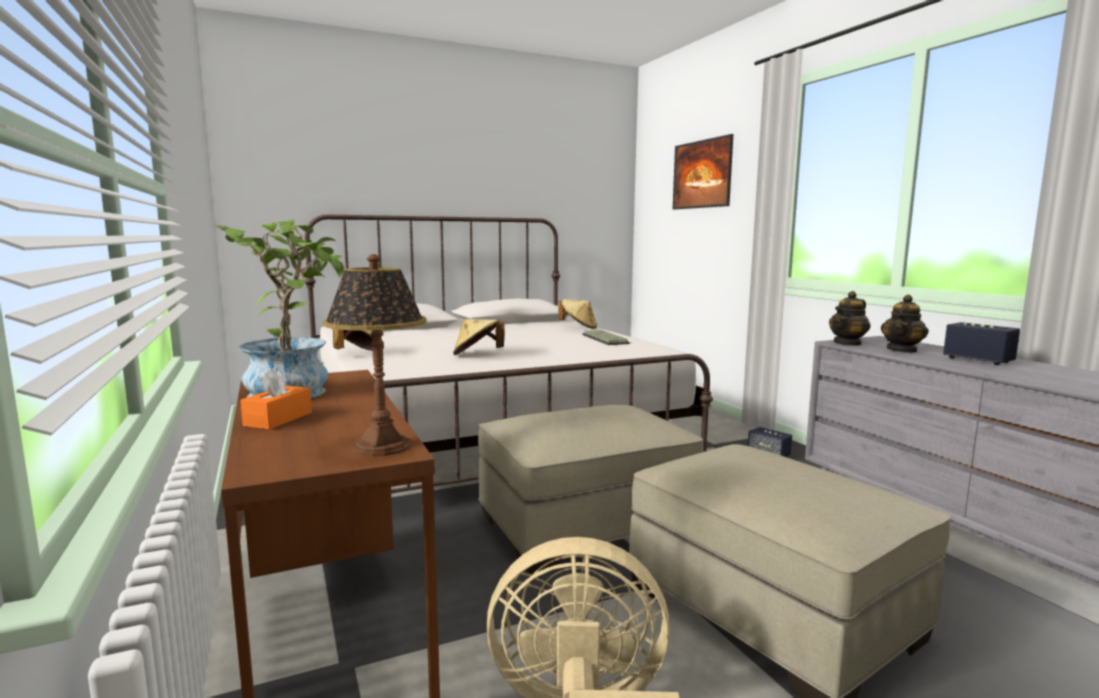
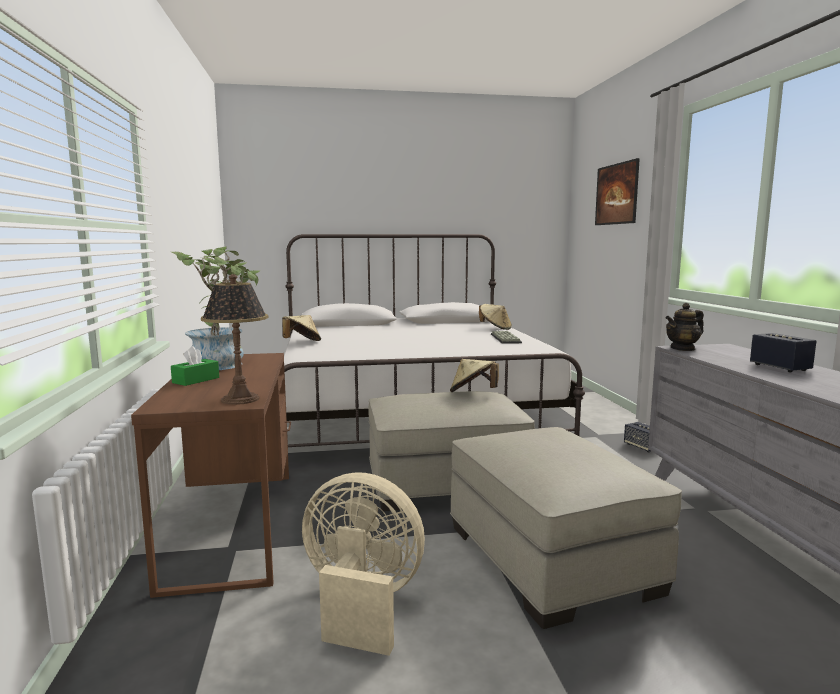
camera: 15 degrees right, 0 degrees up
(278, 419) = (196, 380): orange tissue box -> green tissue box
(477, 355) = (388, 347): beige hat -> beige hat (472, 393)
(902, 350) = (723, 356): teapot -> none

